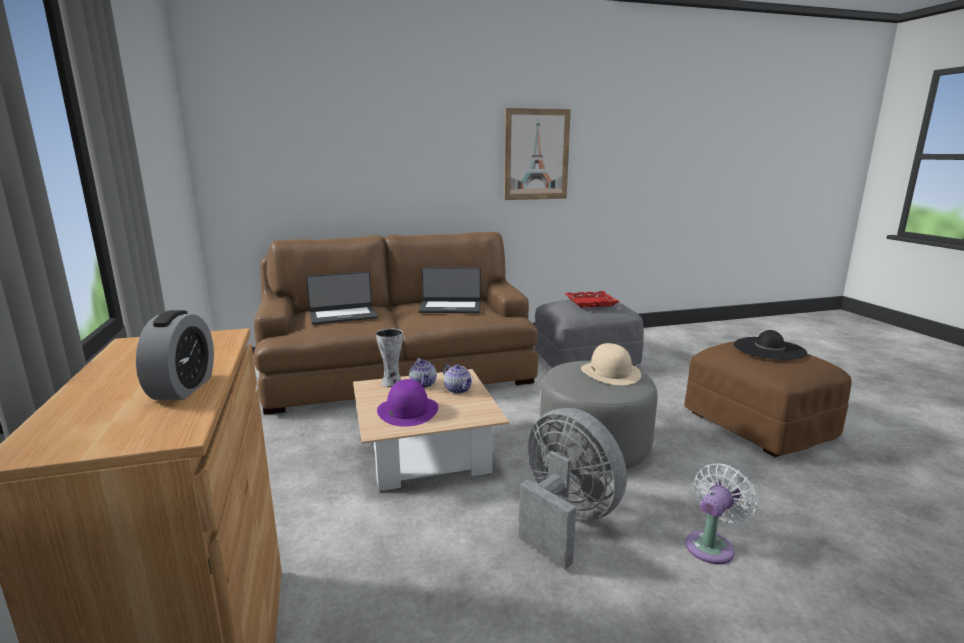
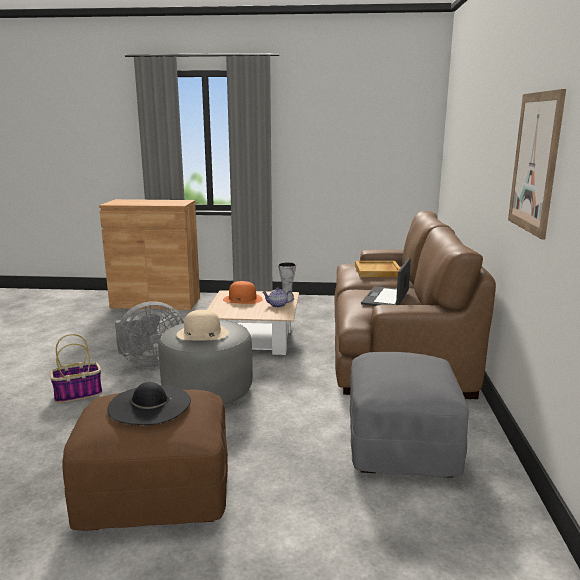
camera: 110 degrees right, 0 degrees up
(183, 388) = (136, 203): alarm clock -> none
(343, 316) = (378, 271): laptop -> beige tray
(407, 410) = (242, 299): purple hat -> orange hat
(458, 389) = (259, 312): teapot -> none
(591, 302) = (397, 364): red tray -> none
(712, 545) = (79, 394): white fan -> basket

